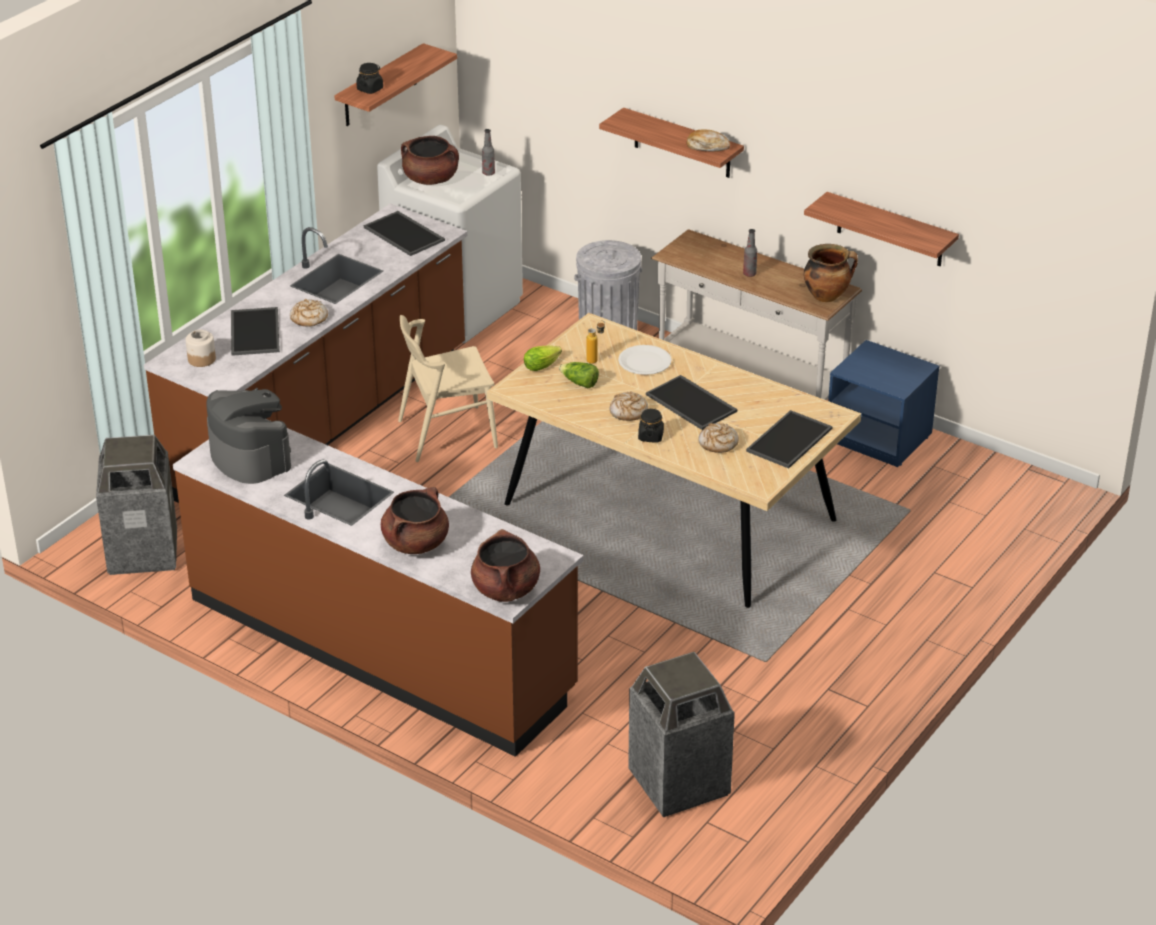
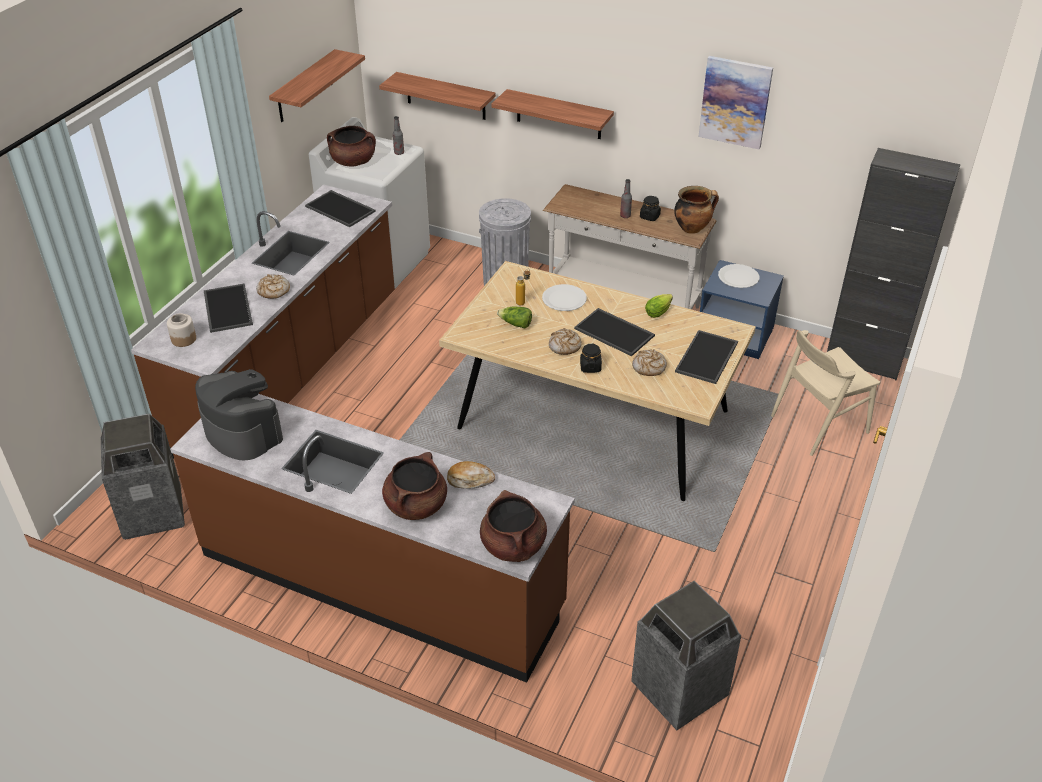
camera: 10 degrees left, 5 degrees up
(370, 89) = (298, 88): black jar -> black jar (649, 216)
(447, 434) = (395, 370): beige chair -> beige chair (818, 424)
(543, 365) = (481, 311): lettuce -> lettuce (659, 311)
(707, 146) = (585, 114): bread -> bread (470, 479)
(877, 148) = (735, 102): none -> picture
(881, 362) = (738, 277): none -> white plate
(890, 230) = (743, 170): shelf -> shelf (445, 96)
(1031, 483) = (863, 361): none -> black cabinet

